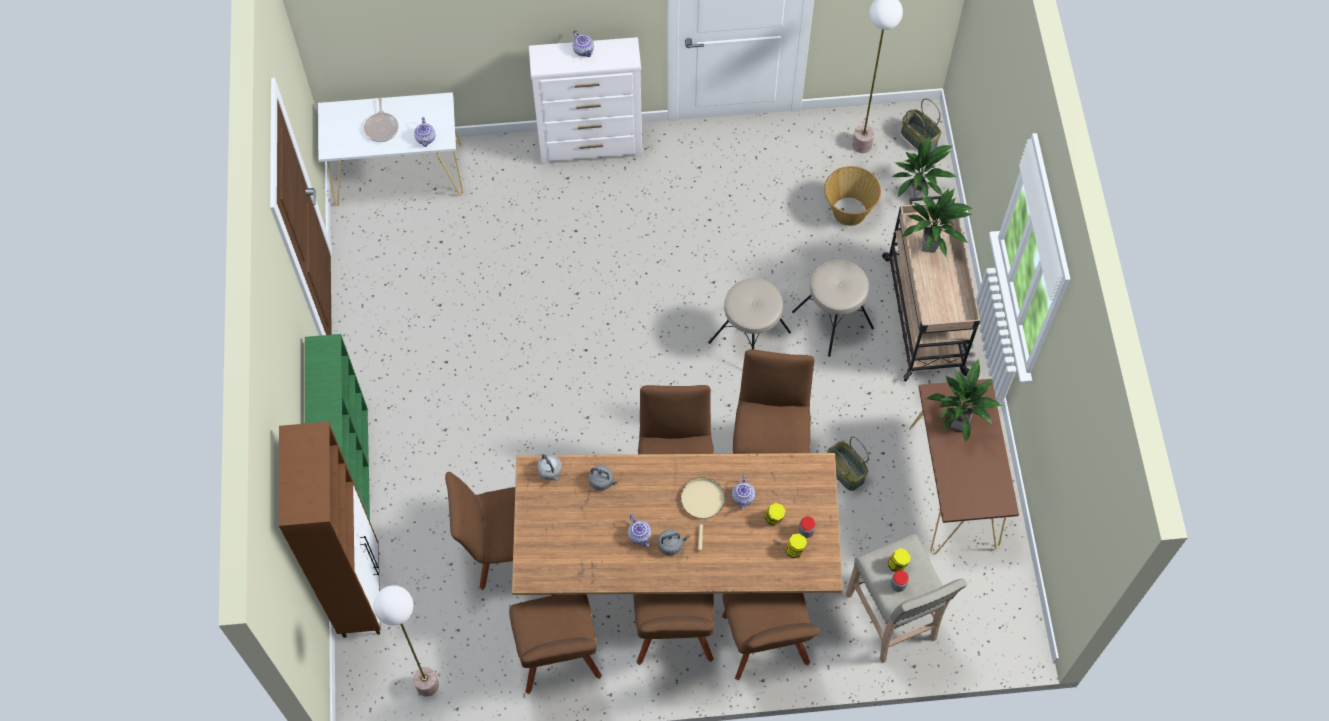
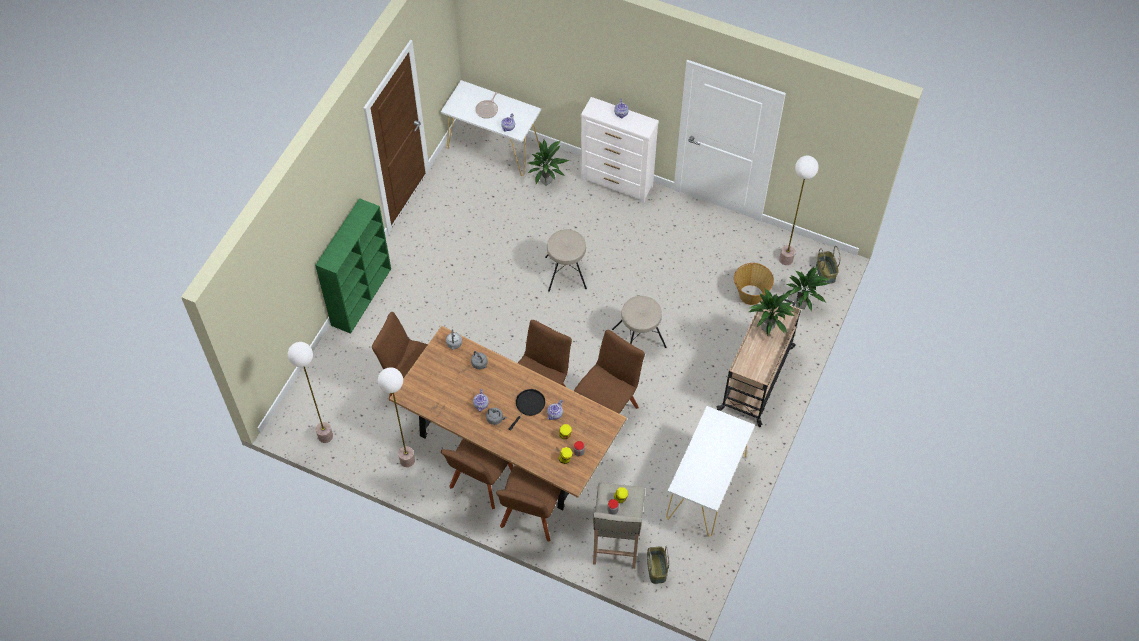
camera: 30 degrees right, 5 degrees down
(361, 593) = (322, 367): brown cabinet -> none
(558, 658) = (407, 460): brown chair -> floor lamp
(702, 503) = (529, 405): beige frying pan -> black frying pan
(833, 319) = (697, 353): beige stool -> beige stool (566, 272)
(844, 471) = (644, 443): basket -> basket (656, 568)
(953, 487) = (706, 487): brown console table -> white console table
(959, 423) = (716, 440): potted plant -> potted plant (547, 181)

